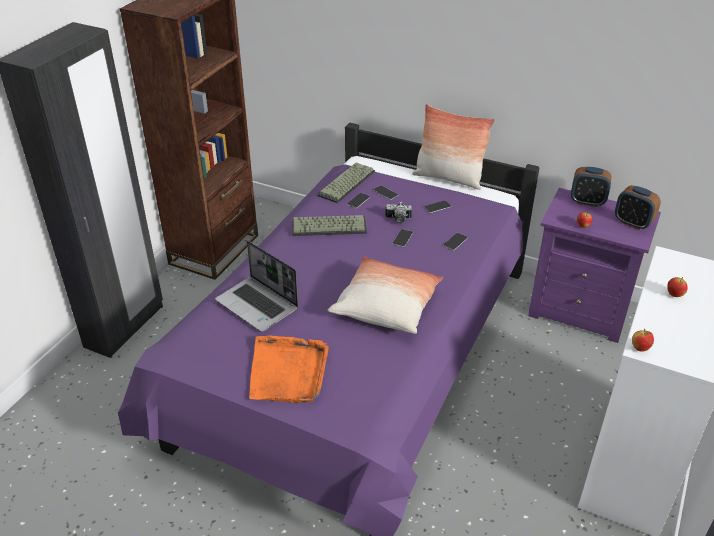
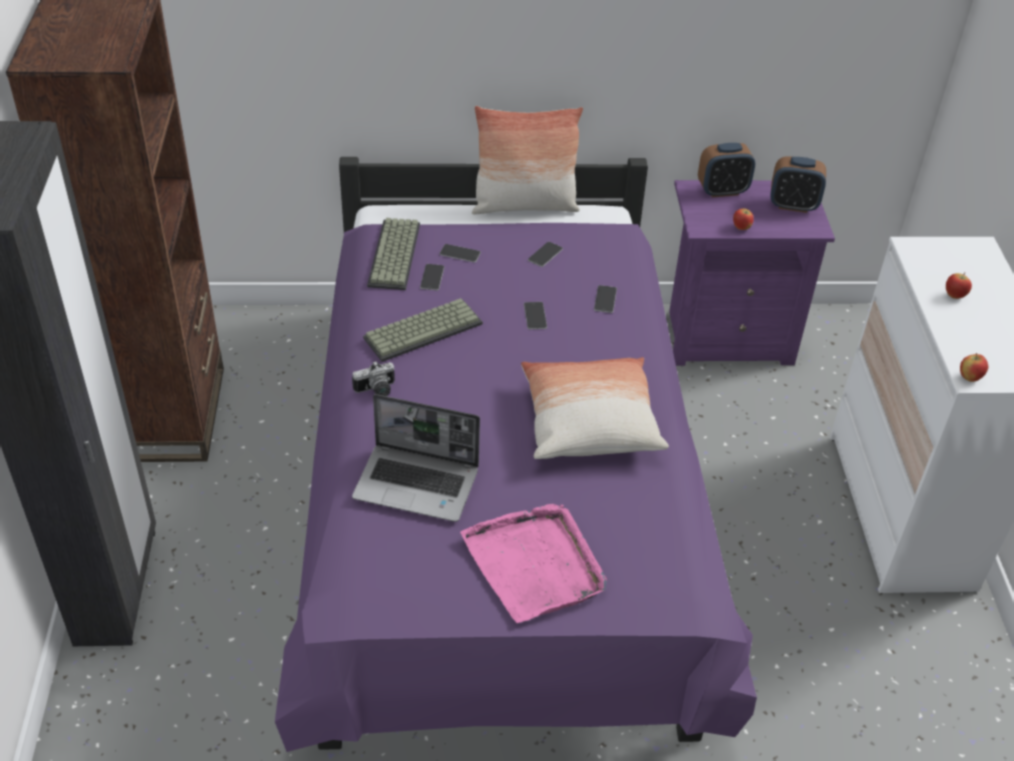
camera: 30 degrees left, 5 degrees up
(288, 372) = (535, 564): orange tray -> pink tray
(398, 220) = (508, 290): camera -> camera (376, 391)

